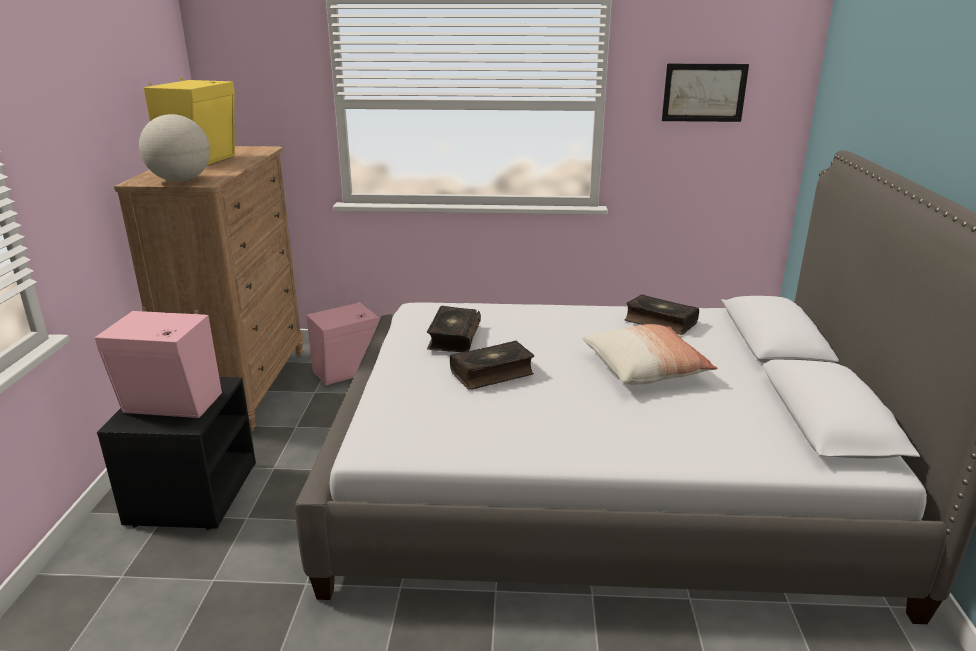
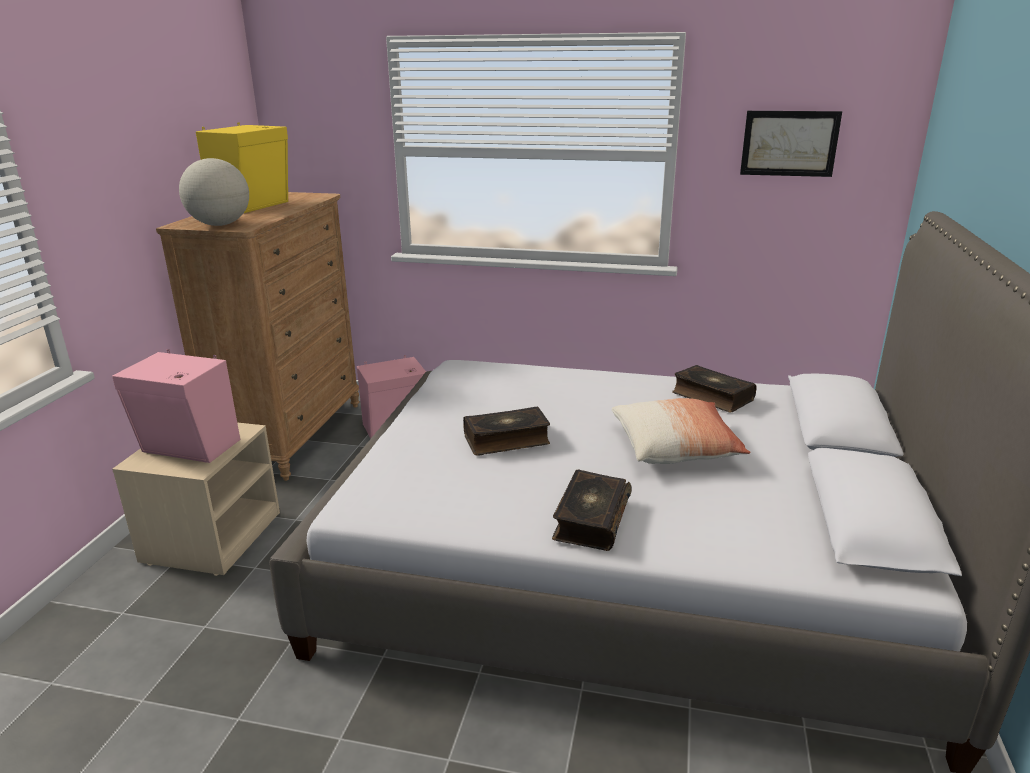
camera: 10 degrees right, 0 degrees up
(192, 492) = (212, 536): black nightstand -> beige nightstand
(453, 338) = (479, 399): book -> book (590, 520)

